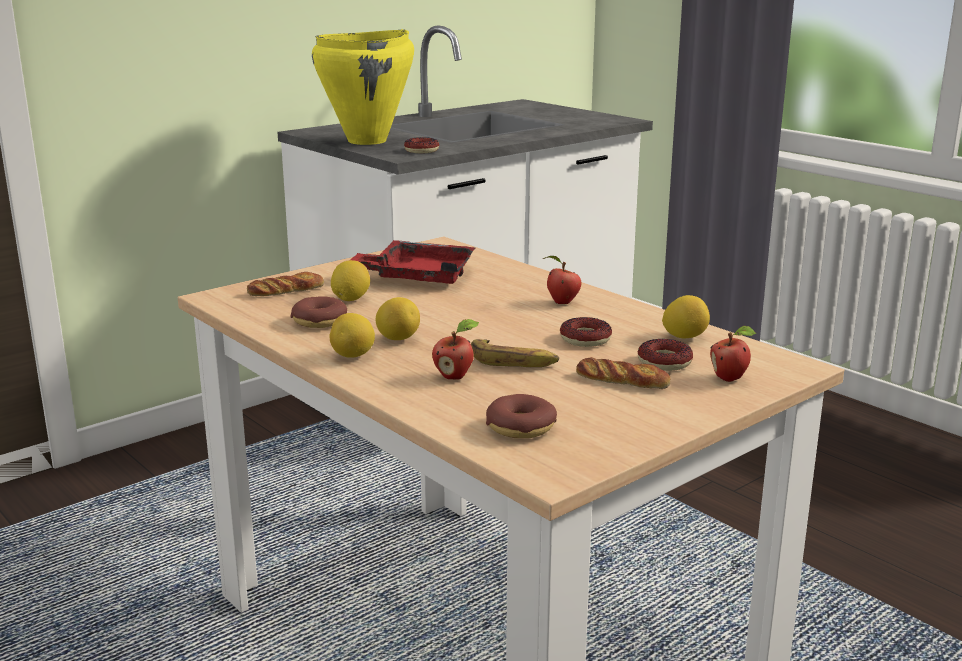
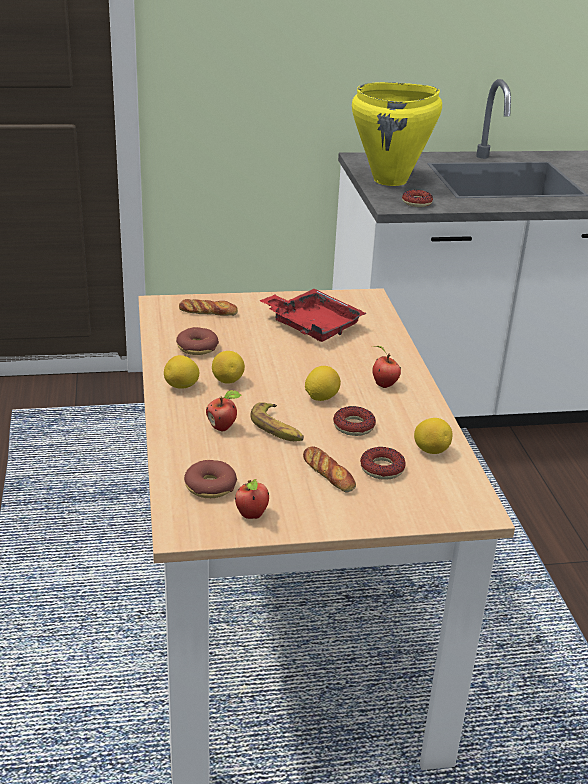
camera: 30 degrees right, 10 degrees up
(350, 299) = (241, 333): lemon -> lemon (321, 397)
(730, 379) = (409, 502): apple -> apple (252, 516)

